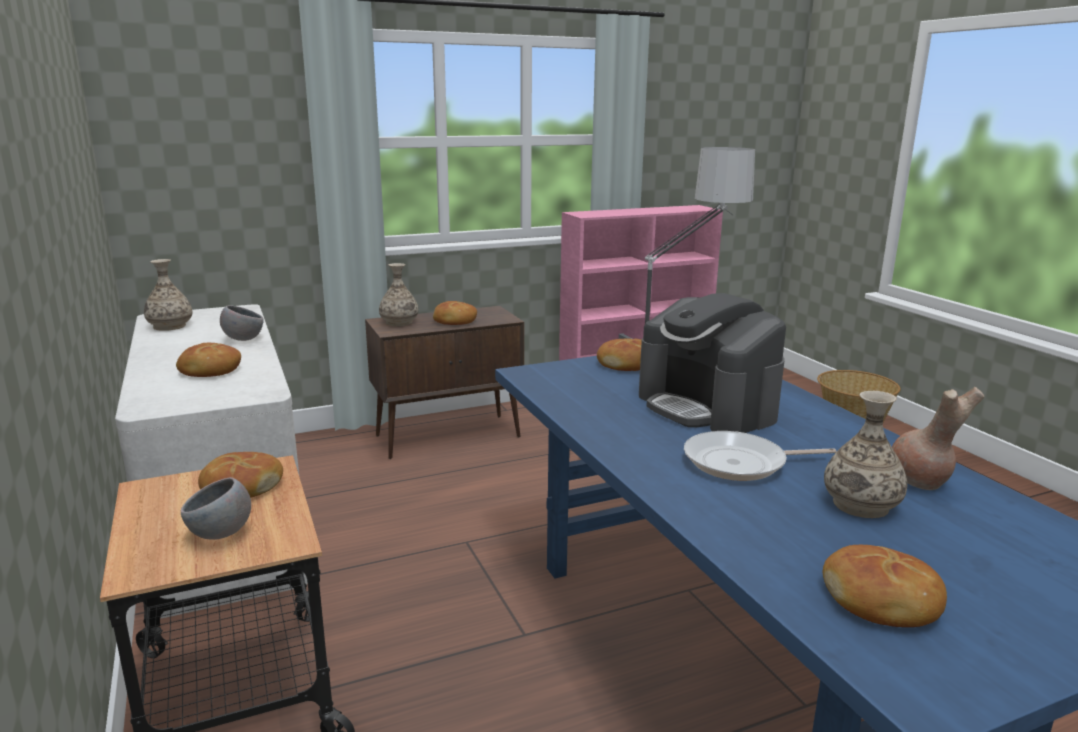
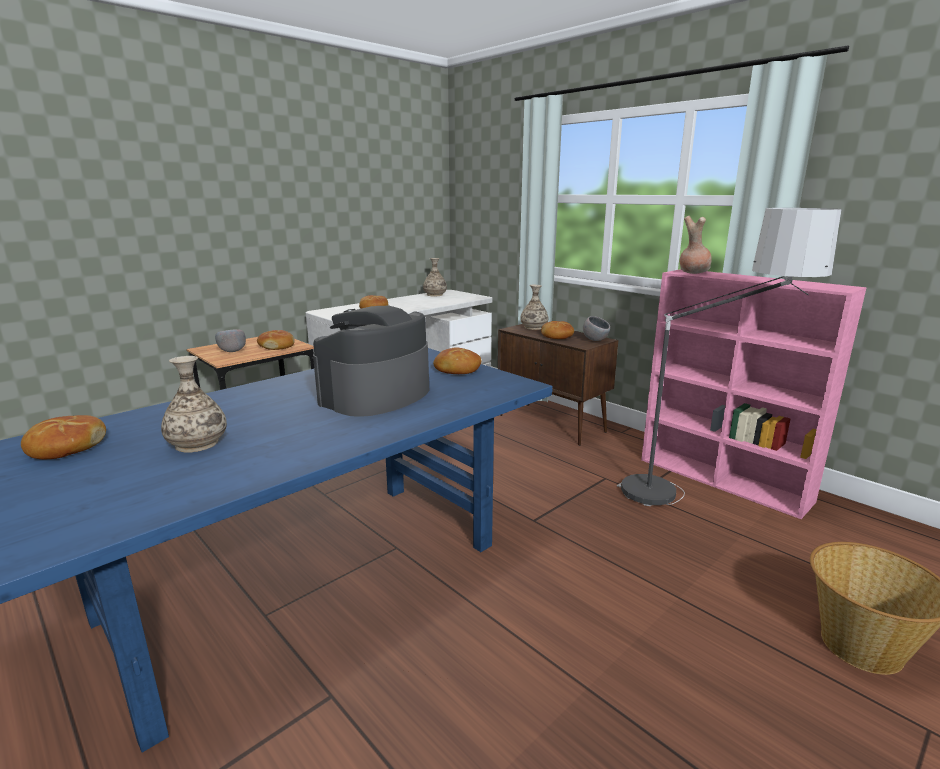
camera: 70 degrees right, 0 degrees up
(243, 339) = (425, 305): grey bowl -> grey bowl (595, 340)
(740, 463) = (268, 409): frying pan -> none
(919, 482) = (235, 464): brown vase -> brown vase (692, 272)

